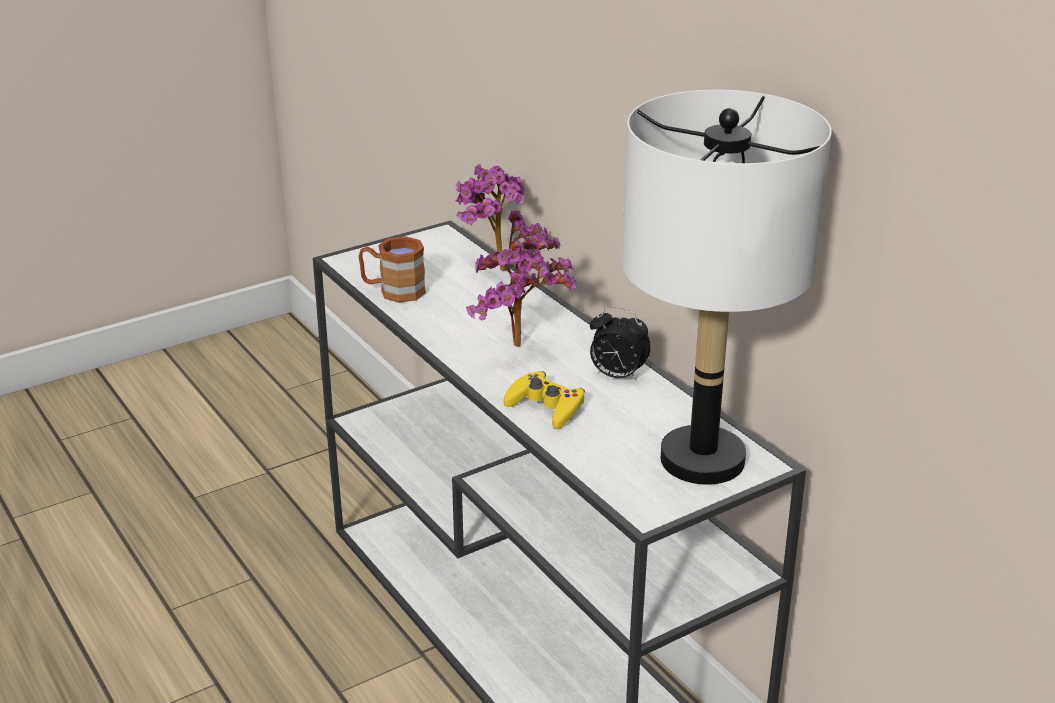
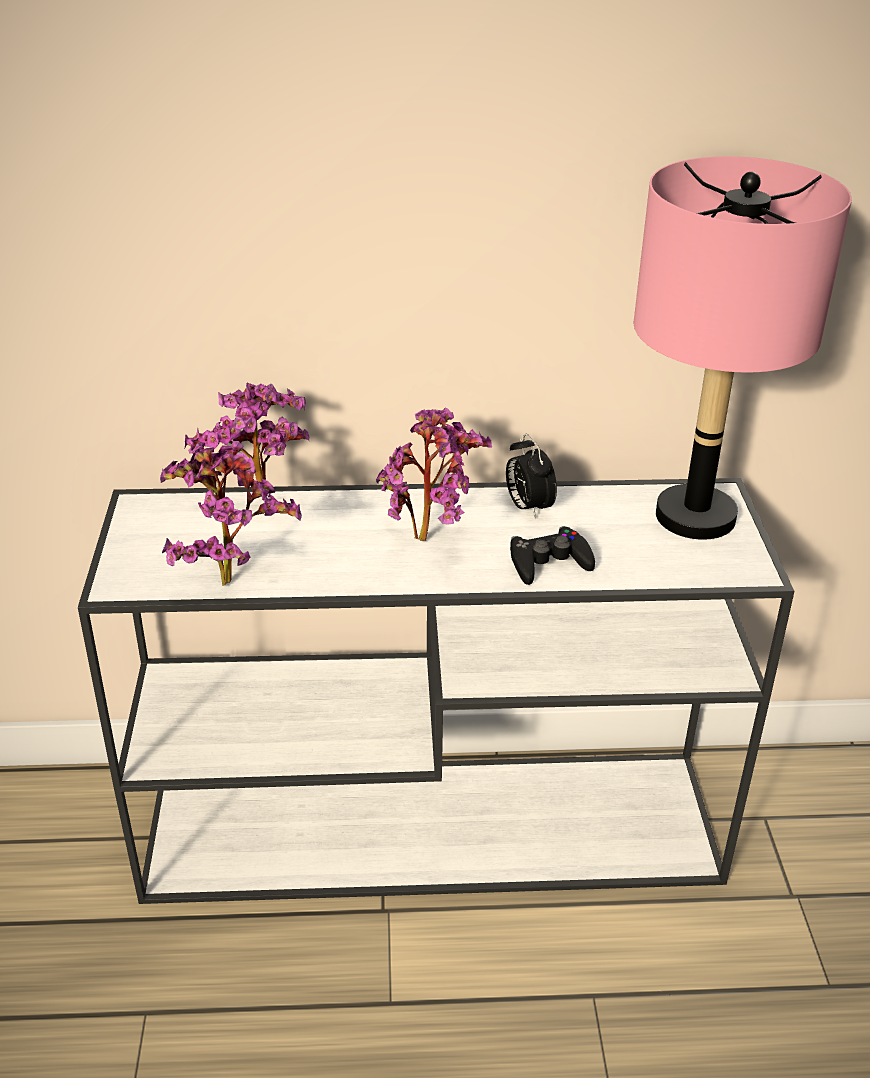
camera: 60 degrees left, 5 degrees up
(393, 291) = (228, 576): brown mug -> potted plant
(546, 407) = (549, 562): yellow game controller -> black game controller
(617, 376) = (528, 507): alarm clock -> alarm clock turned 105 degrees clockwise
(701, 459) = (694, 517): white table lamp -> pink table lamp

